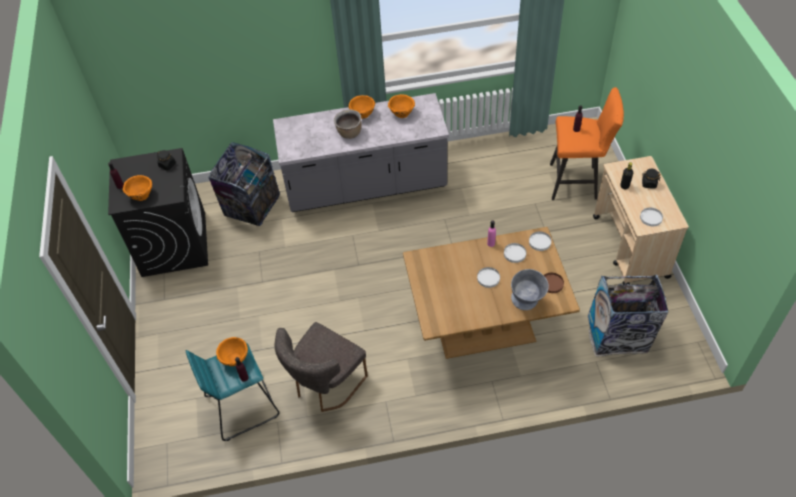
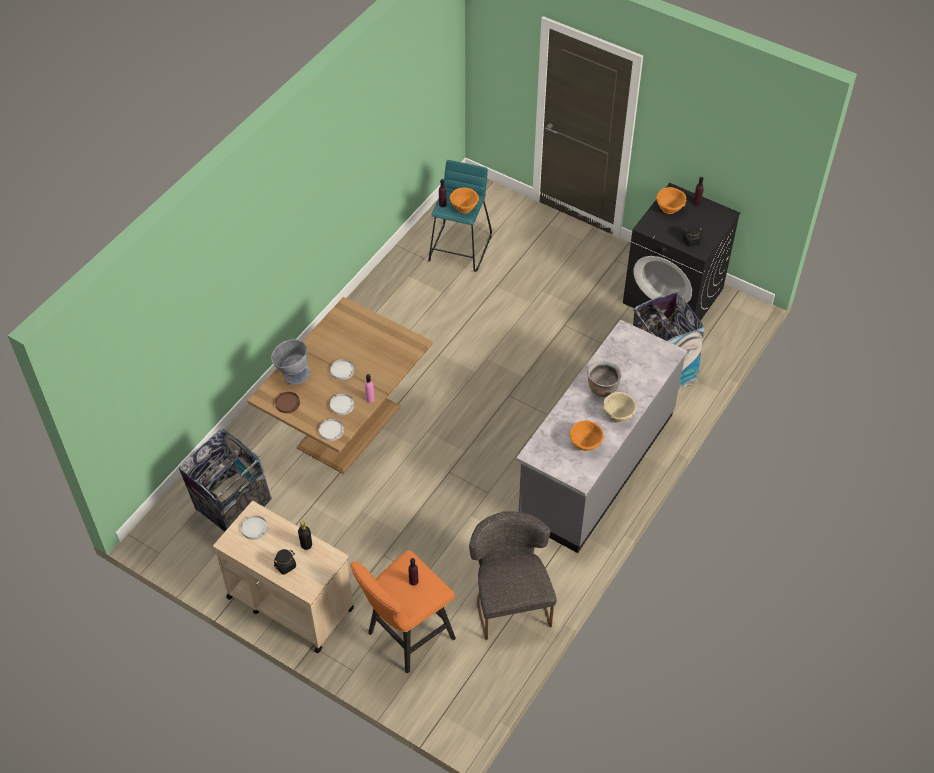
camera: 130 degrees right, 0 degrees up
(325, 385) = (420, 300): grey chair -> grey chair (510, 601)
(362, 114) = (618, 415): orange bowl -> beige bowl

